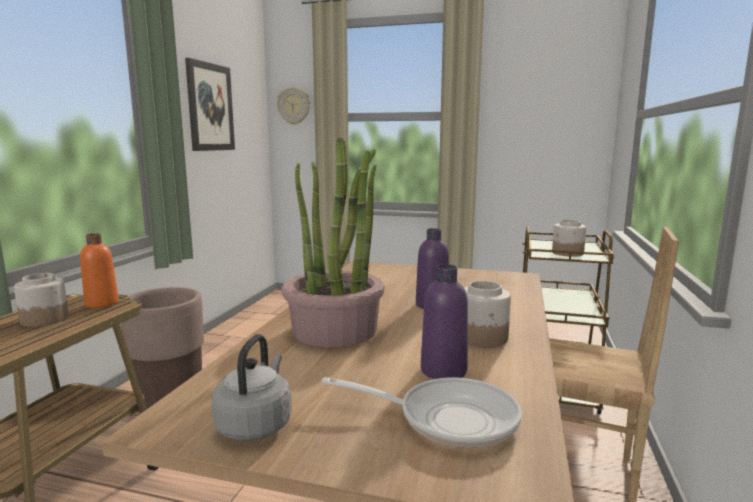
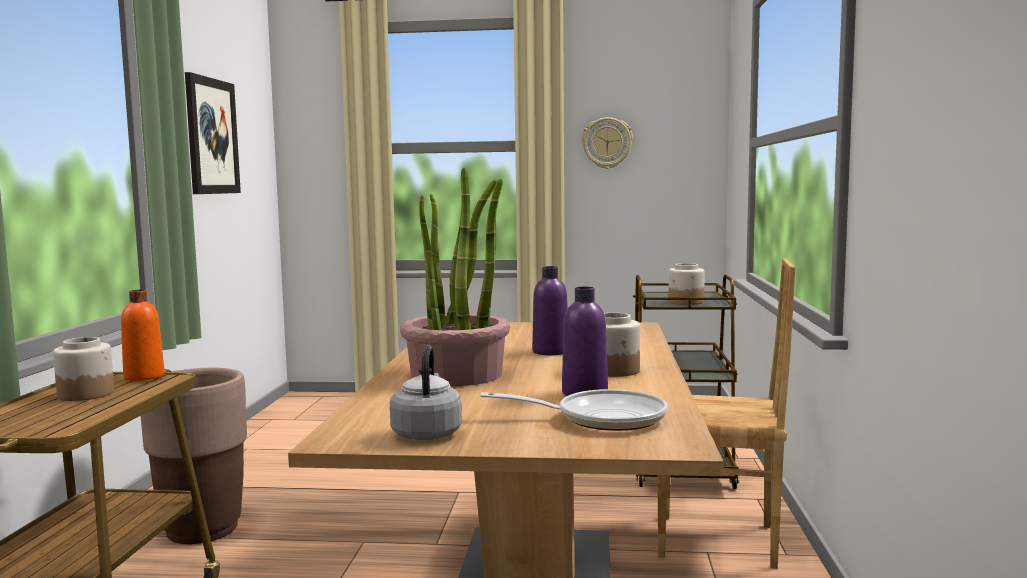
camera: 10 degrees left, 5 degrees down
(294, 106) = (313, 133): wall clock -> wall clock (607, 143)

